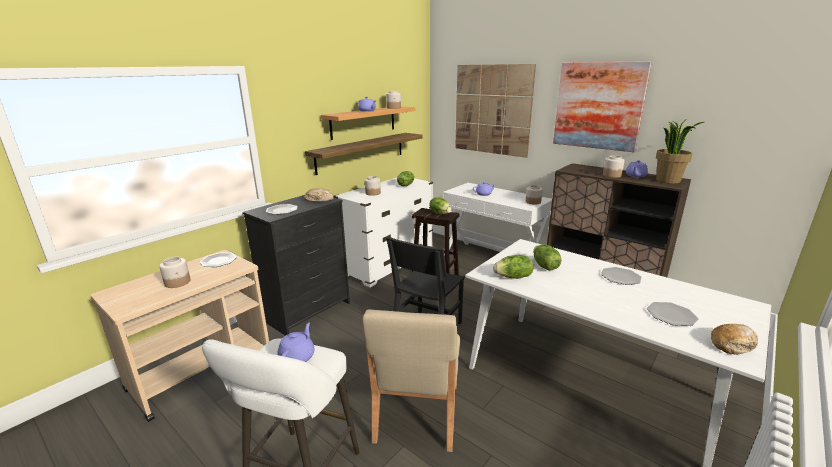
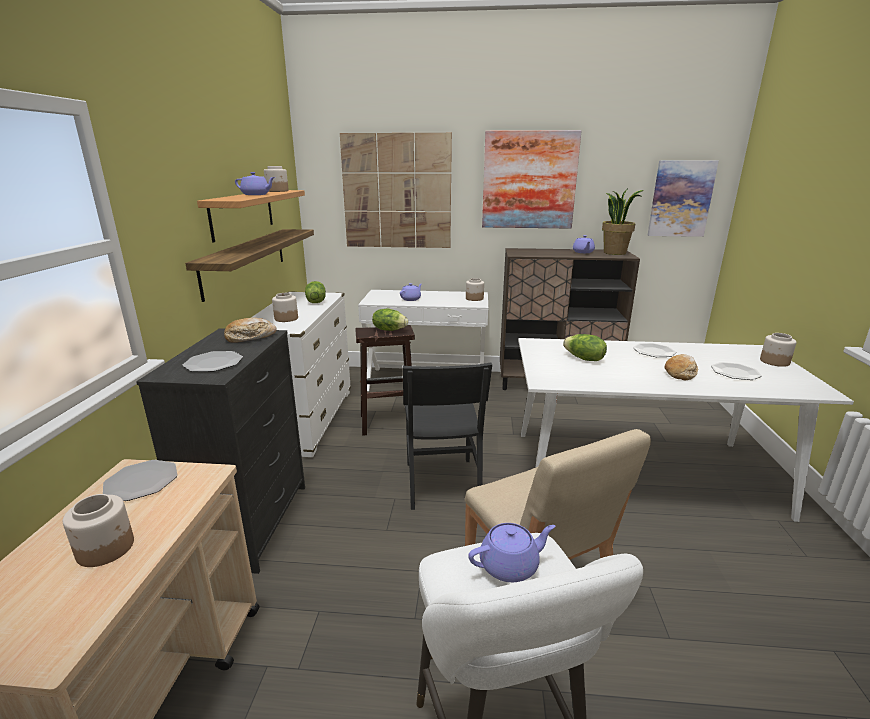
camera: 35 degrees left, 0 degrees up
(297, 357) = (510, 565): purple teapot -> purple teapot turned 90 degrees clockwise
(513, 277) = (576, 377): lettuce -> none
(611, 175) = (564, 254): jar -> jar (774, 361)
(733, 344) = (800, 382): bread -> bread (680, 373)
(763, 133) = (681, 199): none -> picture

